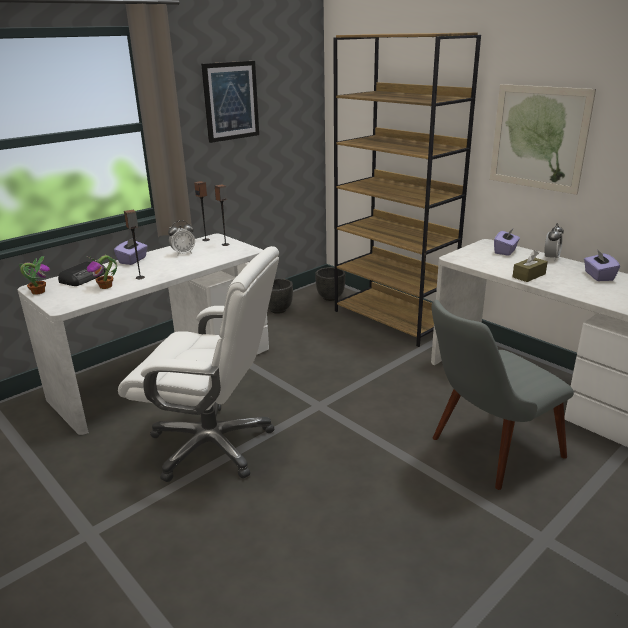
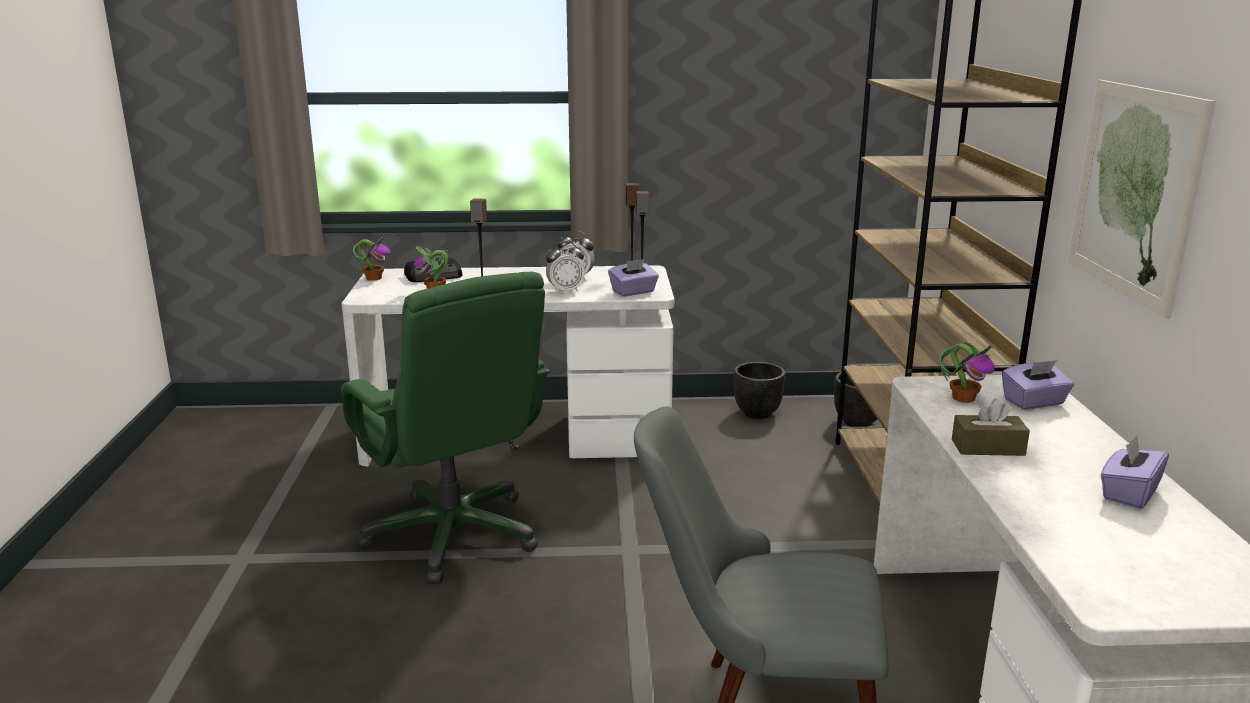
camera: 40 degrees right, 5 degrees down
(133, 260) = (512, 272): purple tissue box -> purple tissue box (633, 292)
(213, 445) = (454, 534): white office chair -> green office chair
(230, 101) = (732, 75): picture -> none
(480, 258) = (963, 398): none -> potted plant
(551, 258) = (1100, 438): alarm clock -> alarm clock (565, 291)

